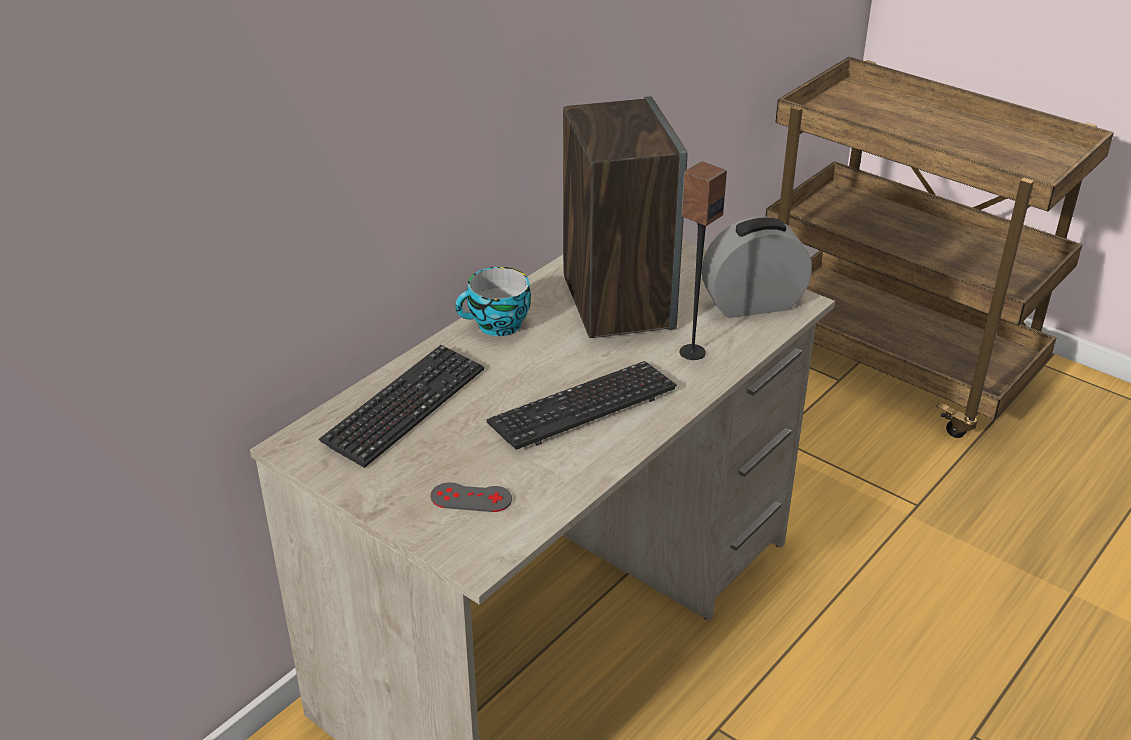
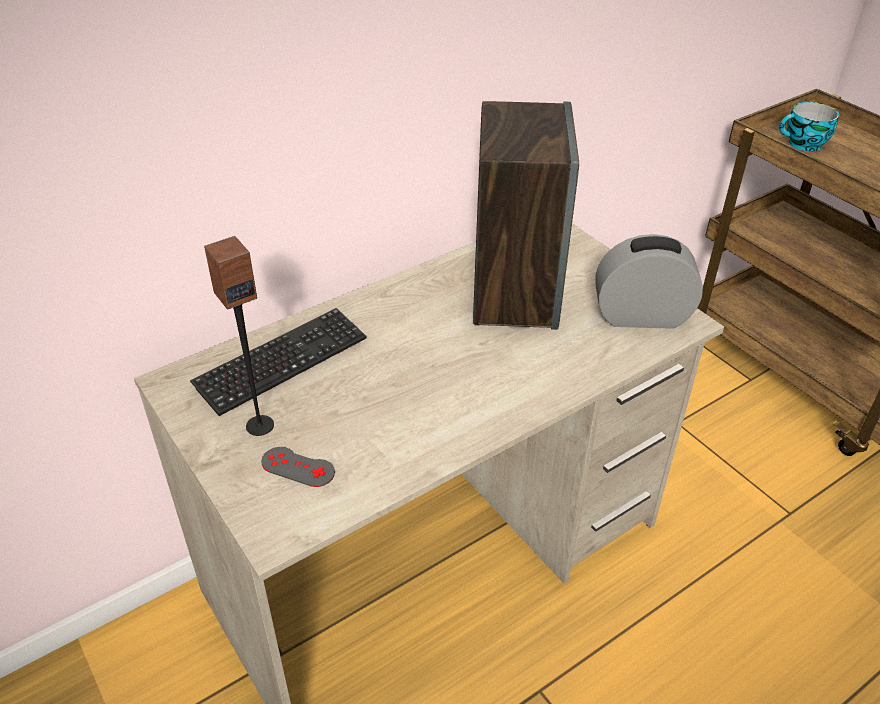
camera: 15 degrees right, 5 degrees up
(497, 326) = (396, 297): cup -> cup (803, 145)
(582, 407) = (439, 394): keyboard -> none
(692, 352) = (564, 355): speaker -> speaker (259, 425)

